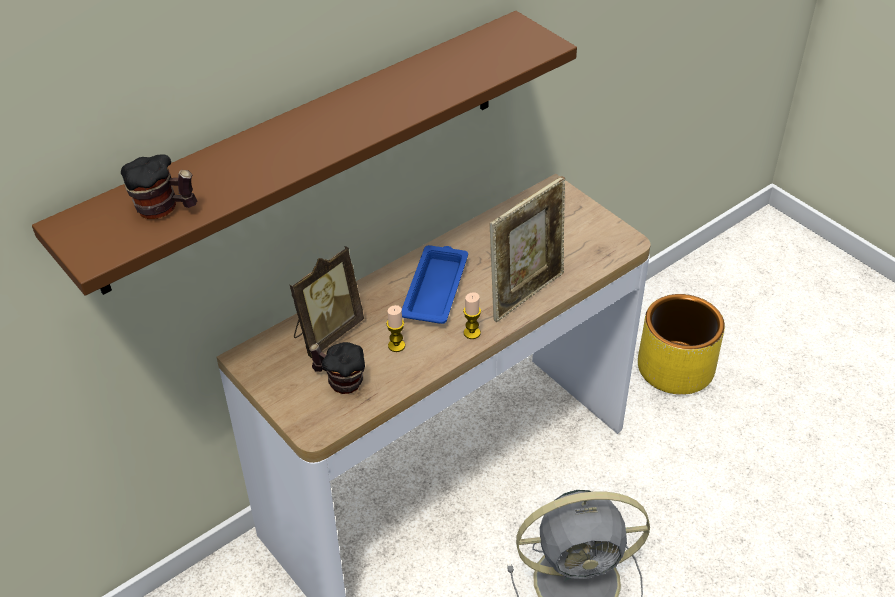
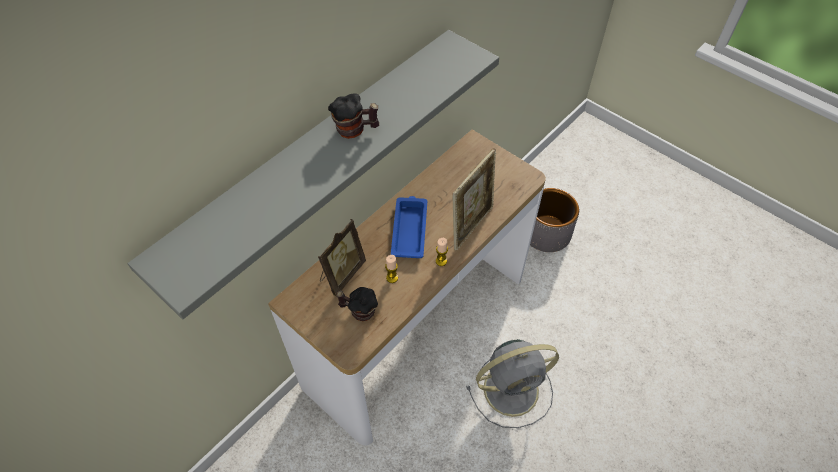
camera: 10 degrees left, 10 degrees up
(164, 209) = (228, 236): mug -> mug (355, 130)
(306, 149) = (316, 157): brown shelf -> grey shelf
(676, 368) = (547, 233): yellow planter -> grey planter

